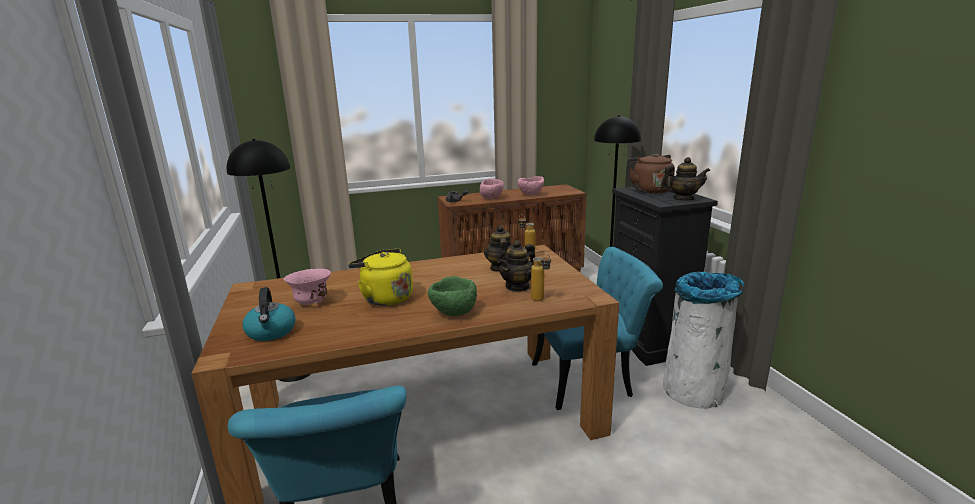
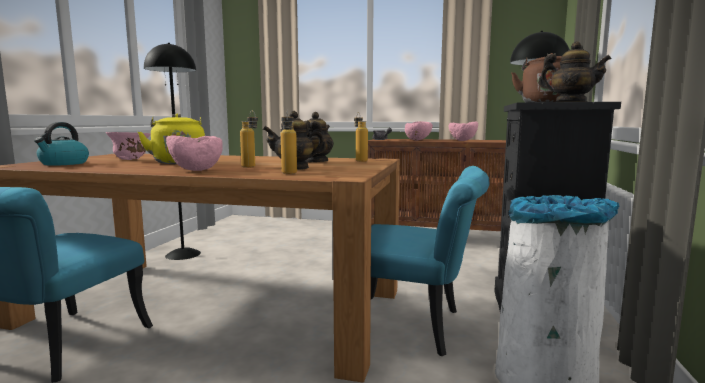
camera: 30 degrees right, 10 degrees down
(453, 313) = (196, 170): green bowl -> pink bowl
(479, 294) = (251, 167): none -> bottle

